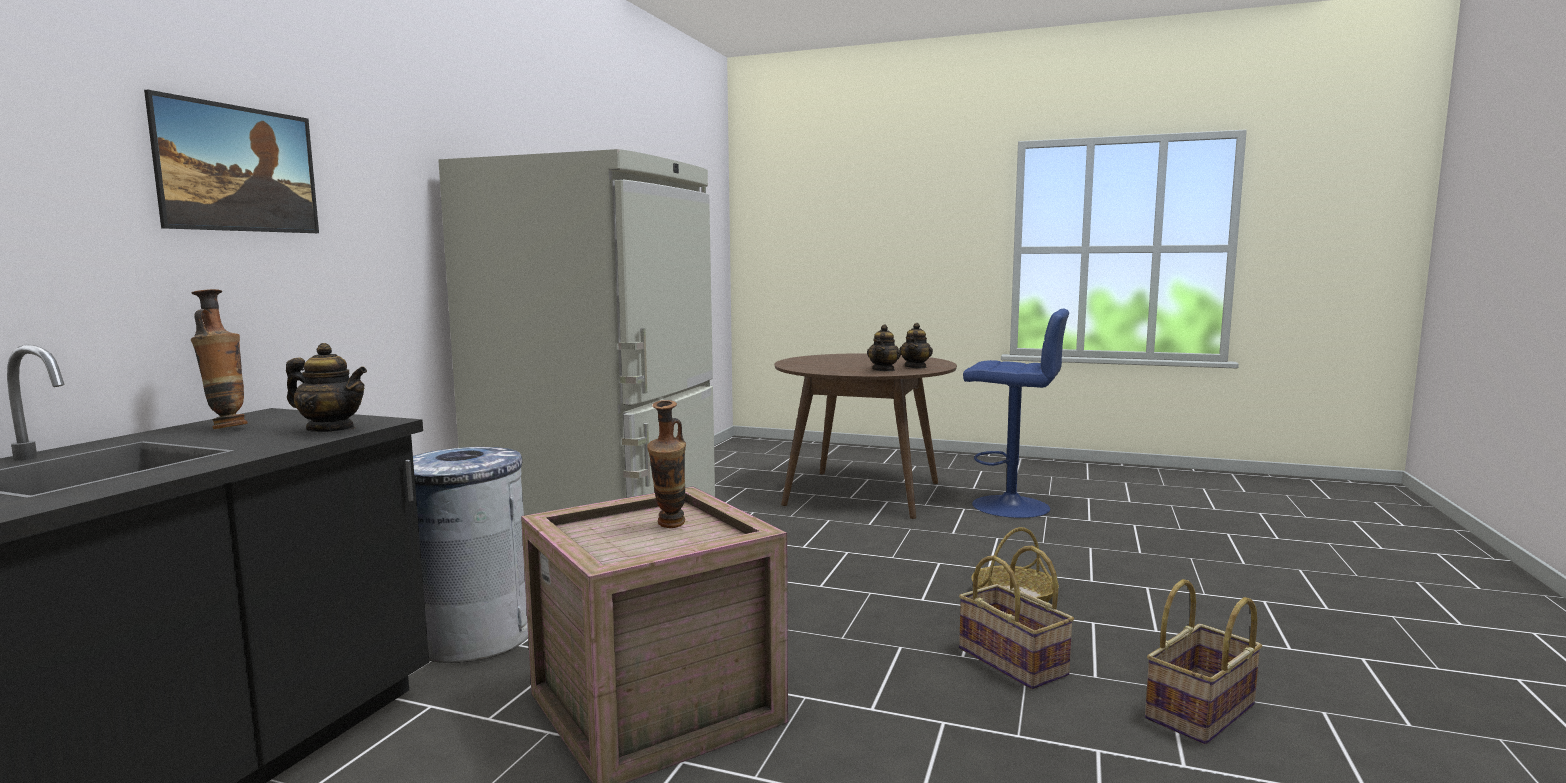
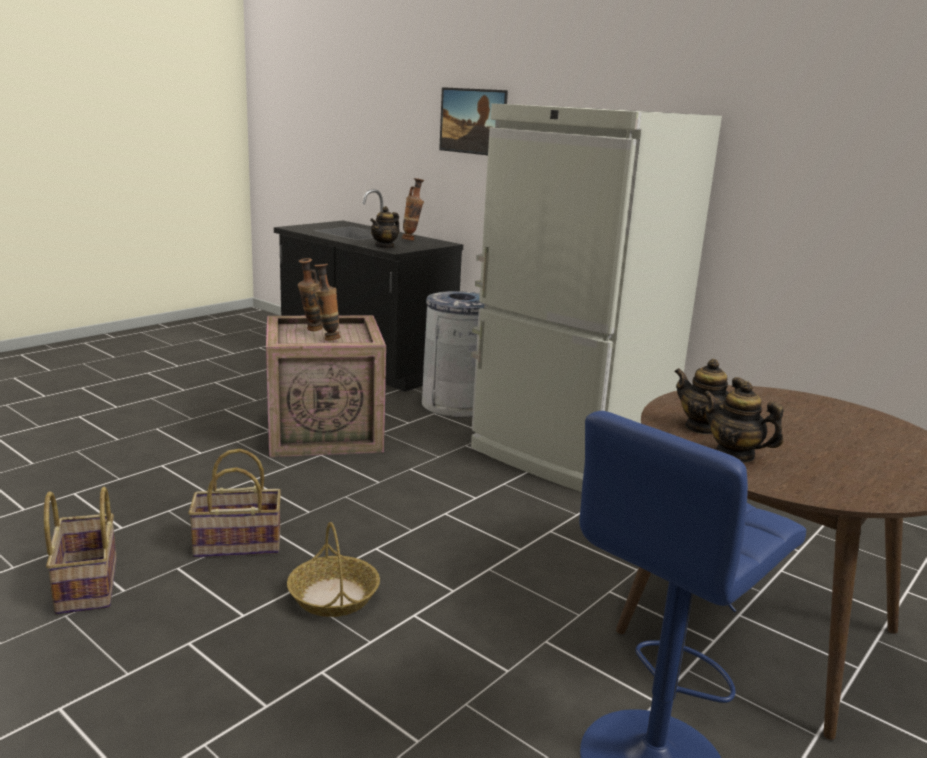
camera: 110 degrees right, 10 degrees up
(631, 544) = (310, 330): none -> vase

